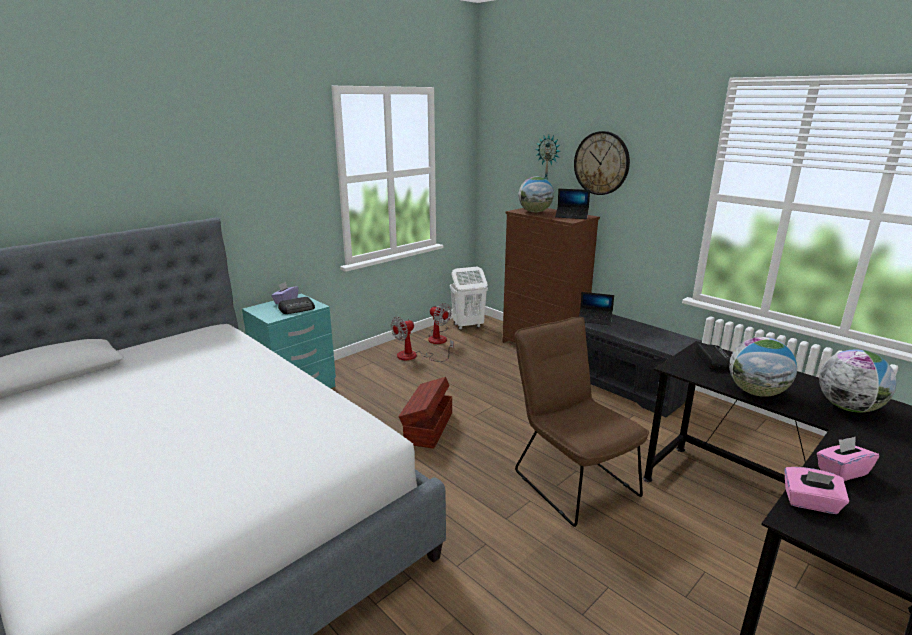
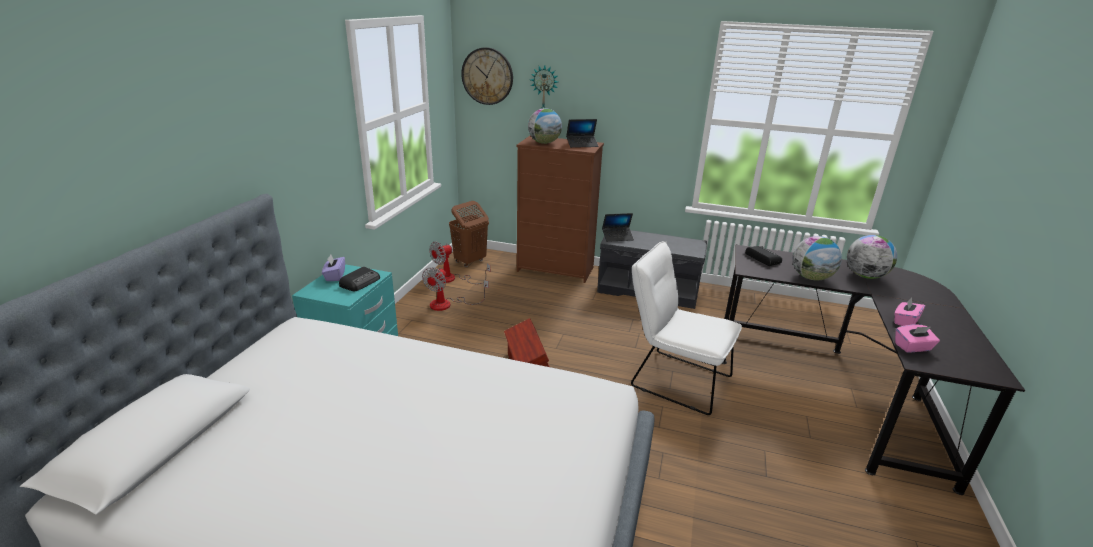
camera: 30 degrees left, 5 degrees up
(438, 337) = (453, 279): fan -> fan turned 120 degrees clockwise
(467, 326) = (469, 261): white laundry basket -> brown laundry basket
(570, 478) = (674, 379): brown chair -> white chair
(601, 163) = (602, 93): wall clock -> wall clock (487, 76)

